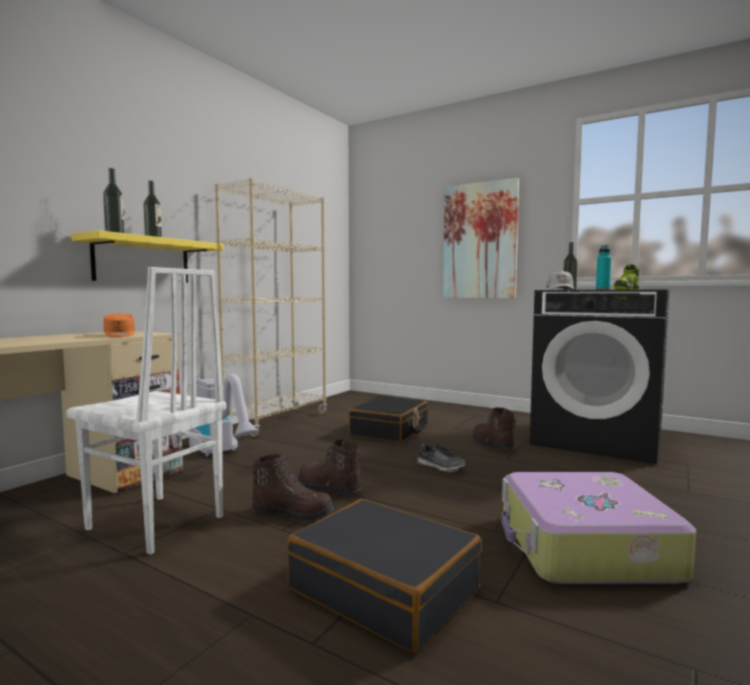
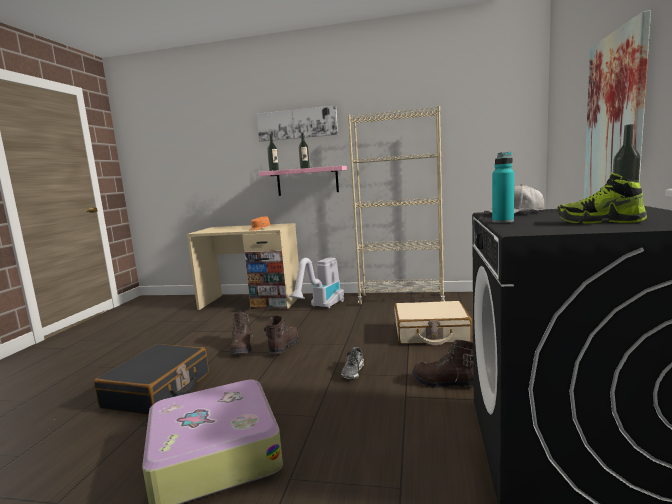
camera: 70 degrees right, 5 degrees up
(129, 164) = (297, 124): none -> picture
(142, 261) = (307, 181): yellow shelf -> pink shelf
(154, 524) = (221, 326): white chair -> none
(390, 430) = (431, 334): black suitcase -> beige suitcase
(491, 444) = (445, 383): brown boot -> brown boot turned 120 degrees counterclockwise

